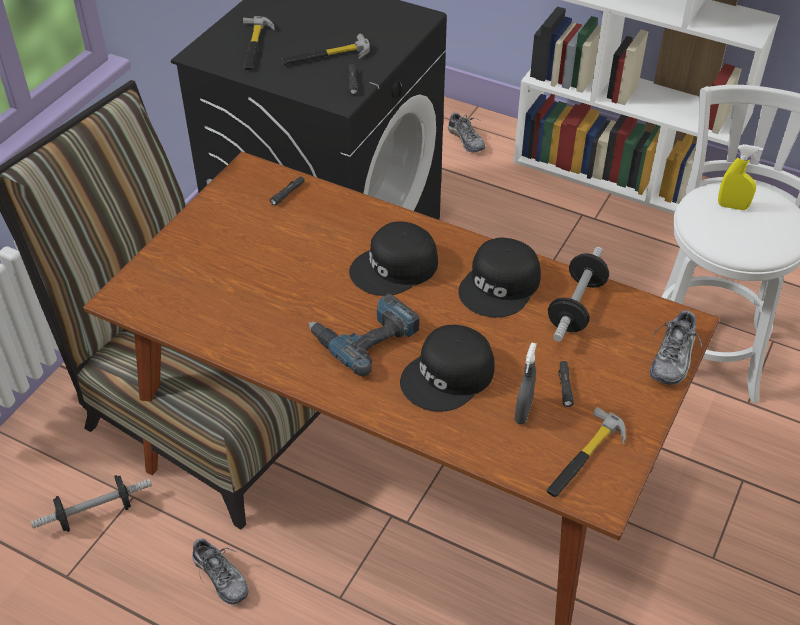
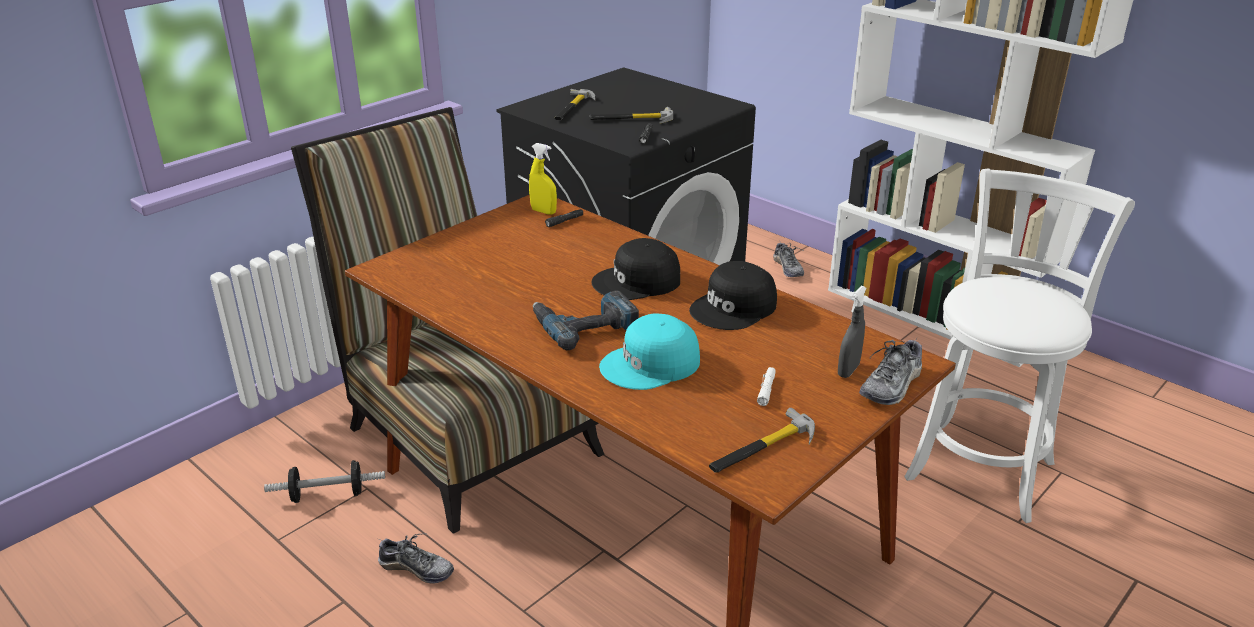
camera: 15 degrees right, 15 degrees down
(220, 577) = (416, 569): shoe -> shoe turned 45 degrees counterclockwise
(449, 376) = (651, 365): black cap -> turquoise cap
(523, 412) = (713, 403): grey spray bottle -> grey spray bottle (848, 370)
(564, 386) = (766, 390): black flashlight -> white flashlight
(576, 307) = (804, 333): dumbbell -> none
(732, 206) = (1007, 293): yellow spray bottle -> yellow spray bottle (543, 211)

